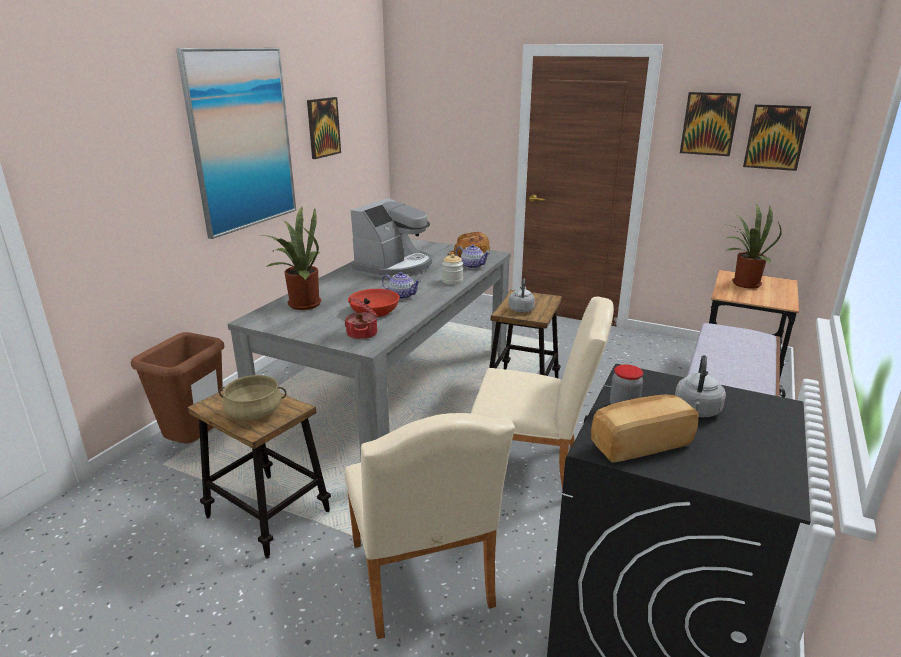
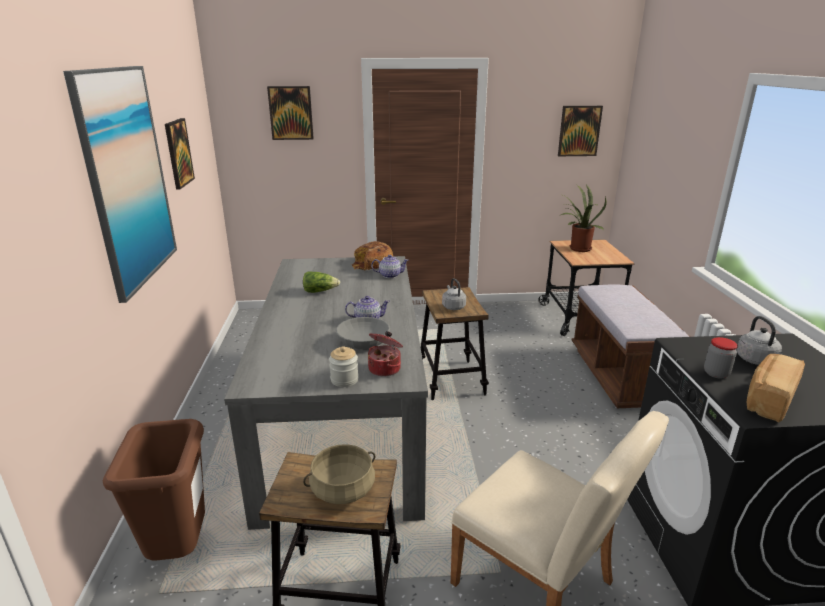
camera: 30 degrees left, 0 degrees up
(301, 304) = (279, 354): potted plant -> none
(374, 311) = (363, 342): red bowl -> grey bowl
(394, 267) = (320, 291): coffee machine -> lettuce
(452, 281) = (393, 294): jar -> jar (344, 380)
(533, 467) = (523, 445): beige chair -> none
(709, 124) = (530, 123): picture -> picture (291, 113)

